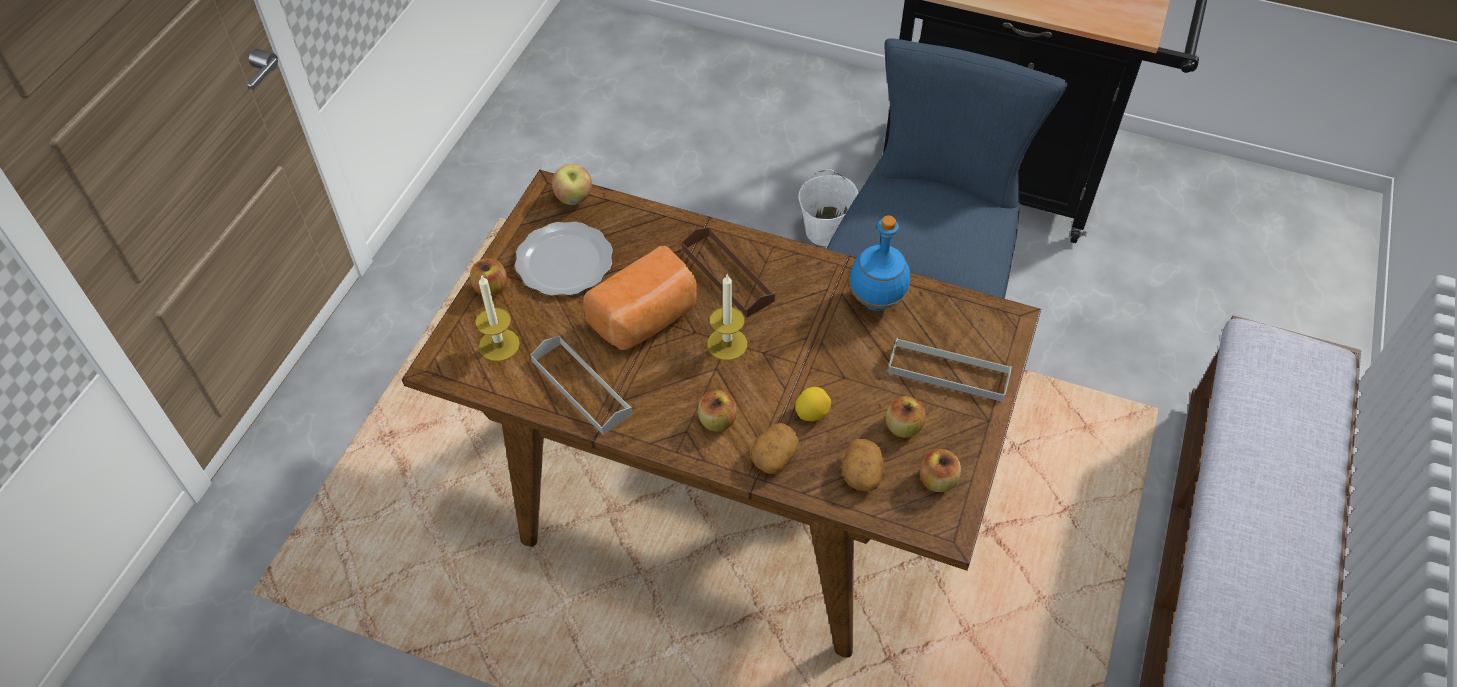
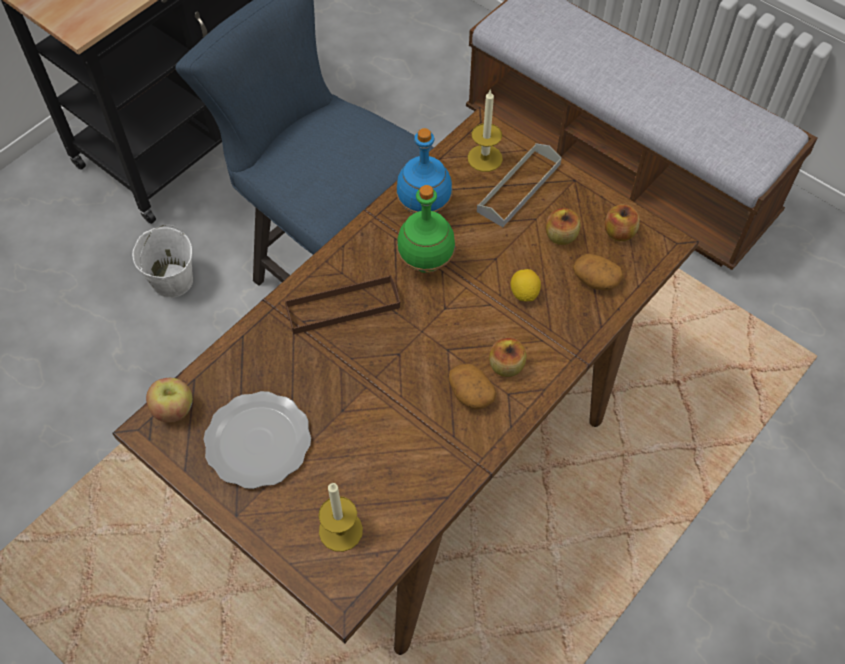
camera: 70 degrees left, 5 degrees up
(491, 288) = (260, 521): apple -> none
(581, 387) = (425, 467): grey tray -> none
(646, 319) = (365, 388): bread -> none
(727, 344) = (424, 332): candle -> candle (485, 158)
(774, 456) = (558, 335): potato -> potato (470, 393)
(808, 321) = (425, 263): none -> green bottle

